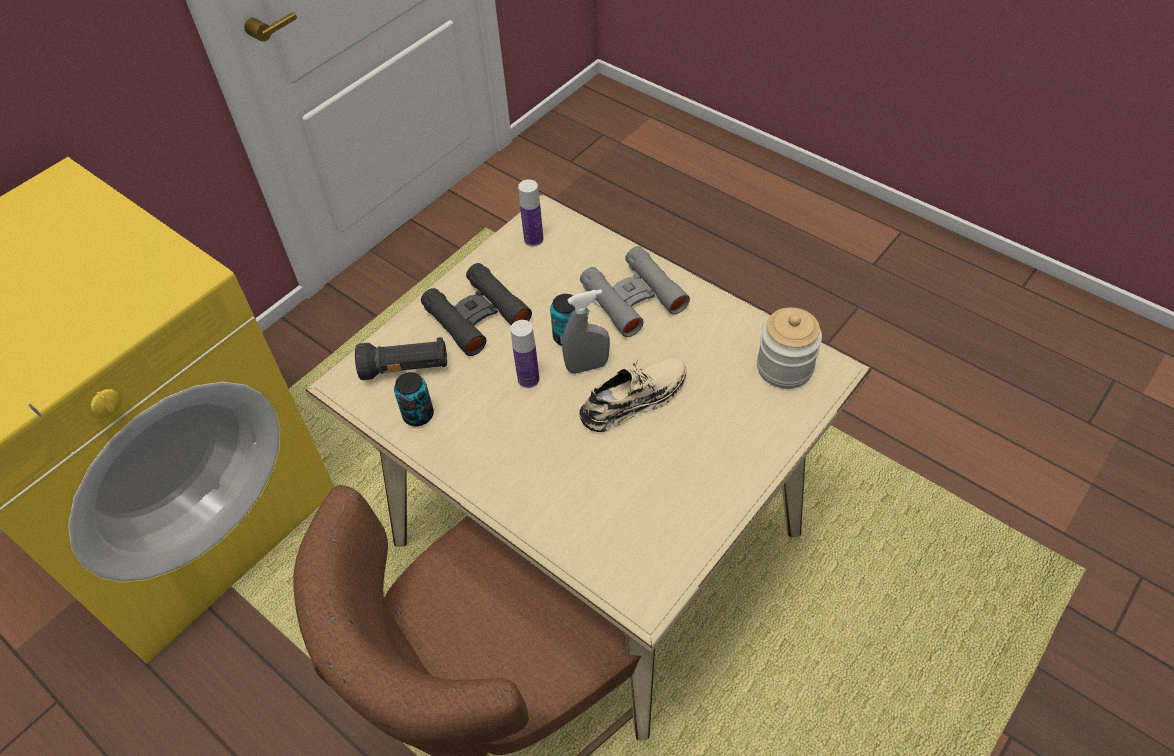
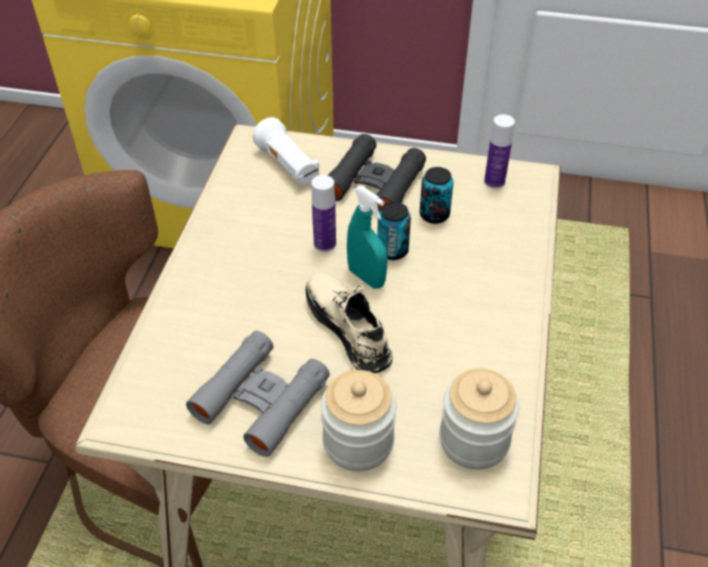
camera: 60 degrees right, 5 degrees down
(406, 369) = (288, 166): black flashlight -> white flashlight
(418, 415) = (244, 193): can -> can (434, 215)
(587, 366) = (366, 277): grey spray bottle -> turquoise spray bottle
(633, 298) = (476, 279): grey binoculars -> grey binoculars (261, 399)
(635, 399) = (348, 327): beige shoe -> beige shoe turned 150 degrees counterclockwise
(752, 437) = (358, 441): none -> jar

